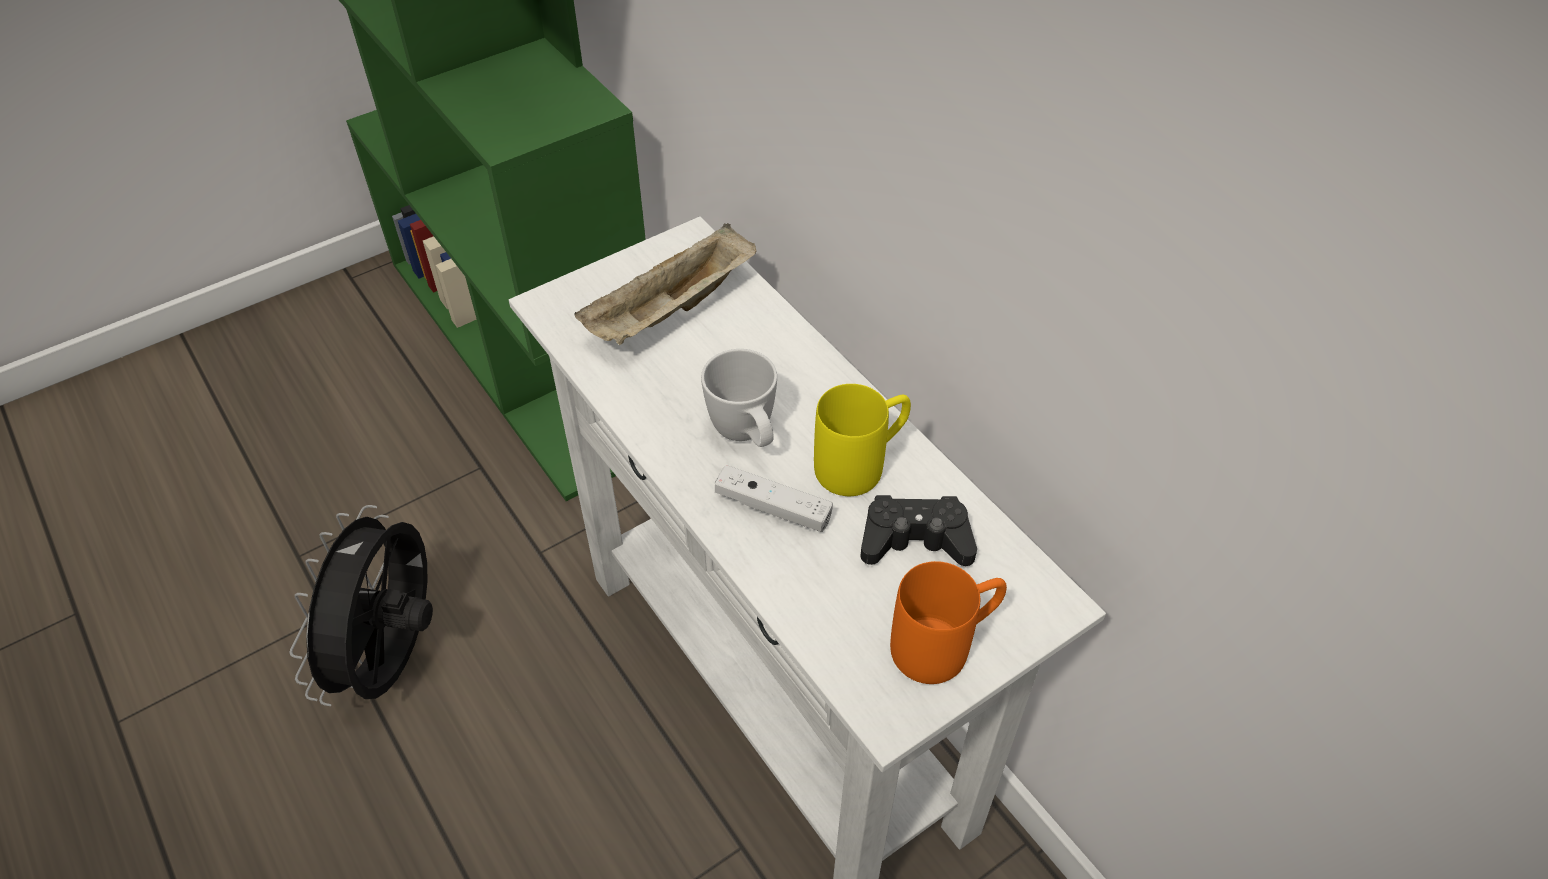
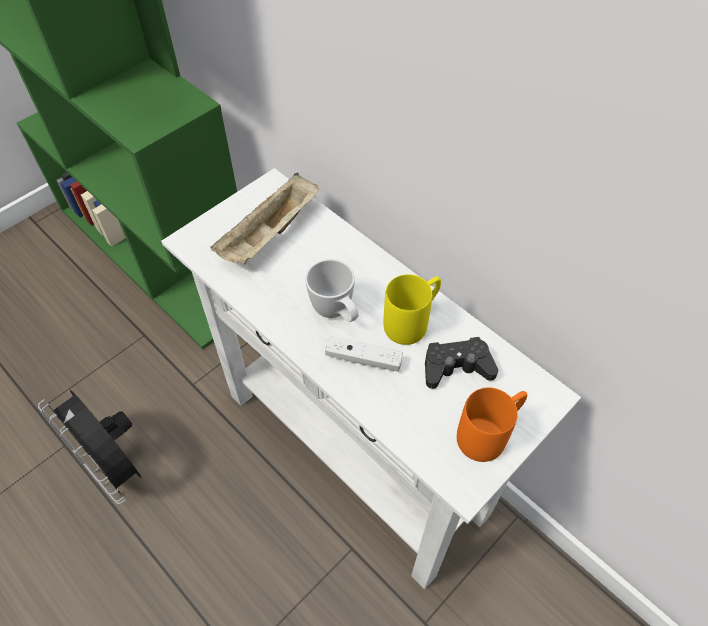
camera: 10 degrees left, 5 degrees up
(396, 658) = (115, 466): black fan -> black fan turned 45 degrees counterclockwise

